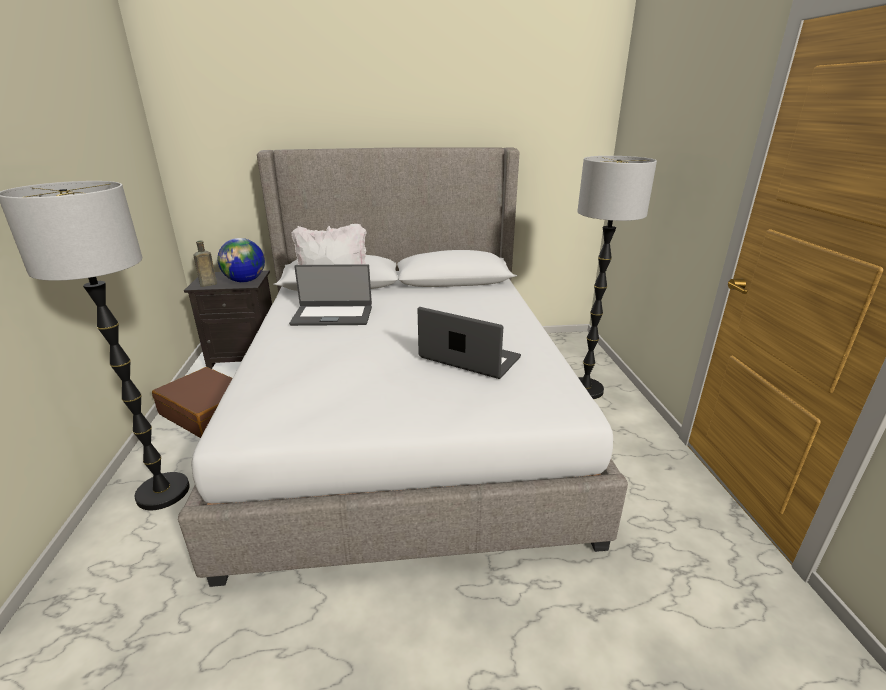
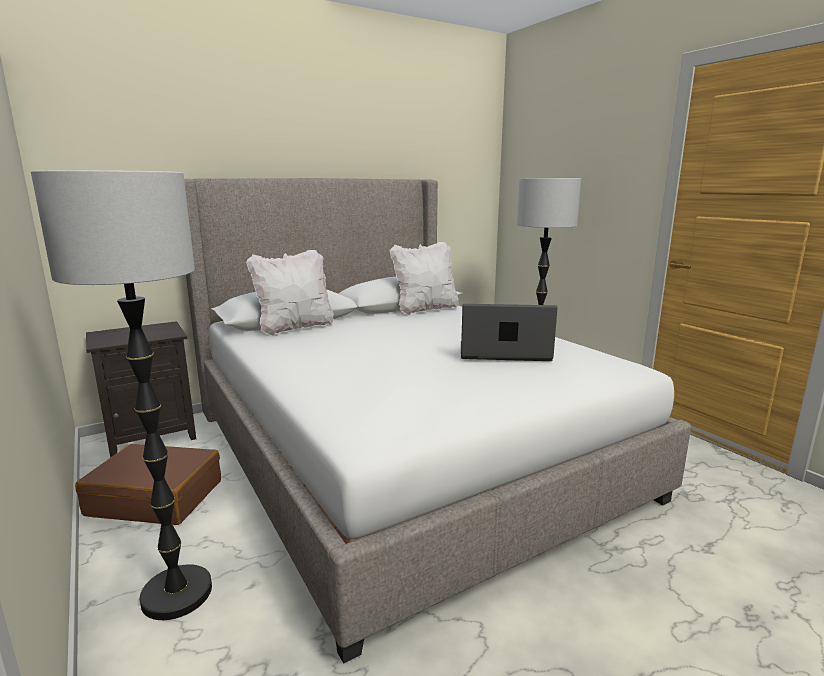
camera: 25 degrees left, 10 degrees down
(207, 284) = (113, 341): brown bottle -> none
(245, 281) = (161, 332): globe -> none
(332, 315) = (323, 343): laptop -> none
(471, 289) = (425, 310): none -> white pillow

